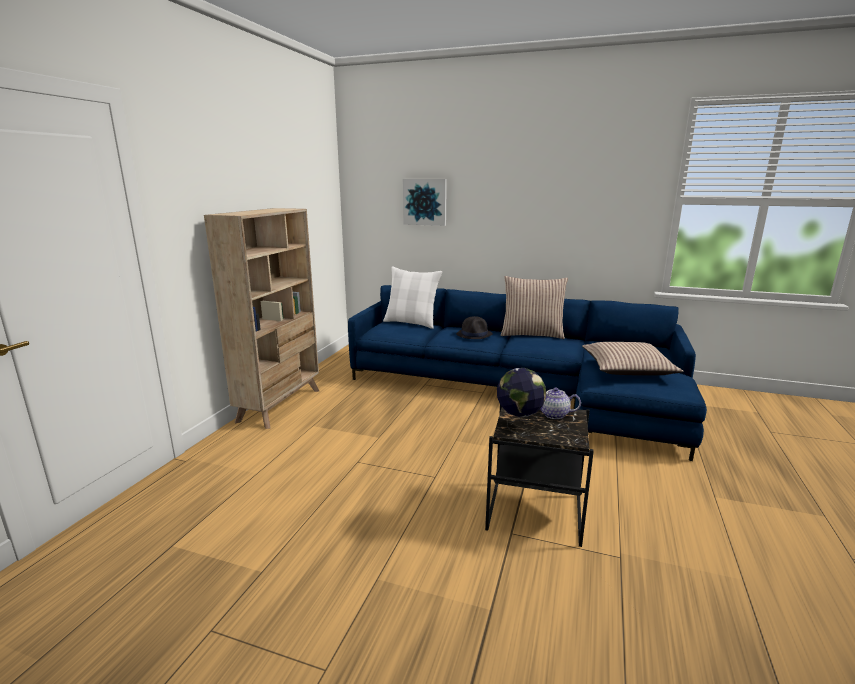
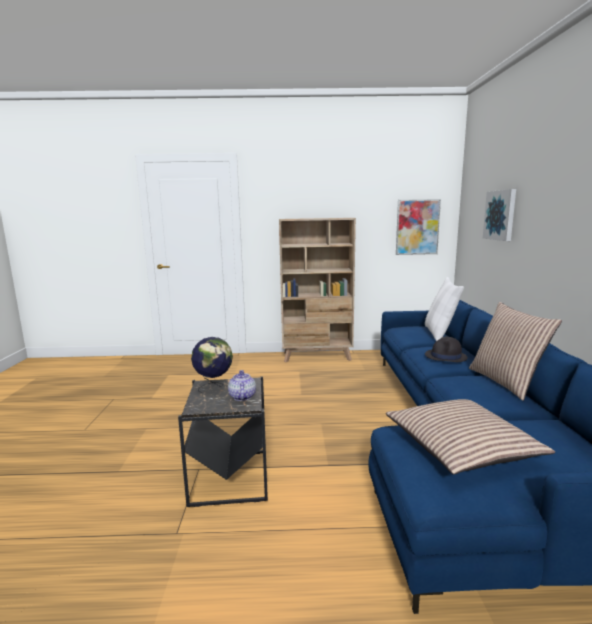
camera: 70 degrees right, 5 degrees down
(319, 216) = (417, 227): none -> picture

